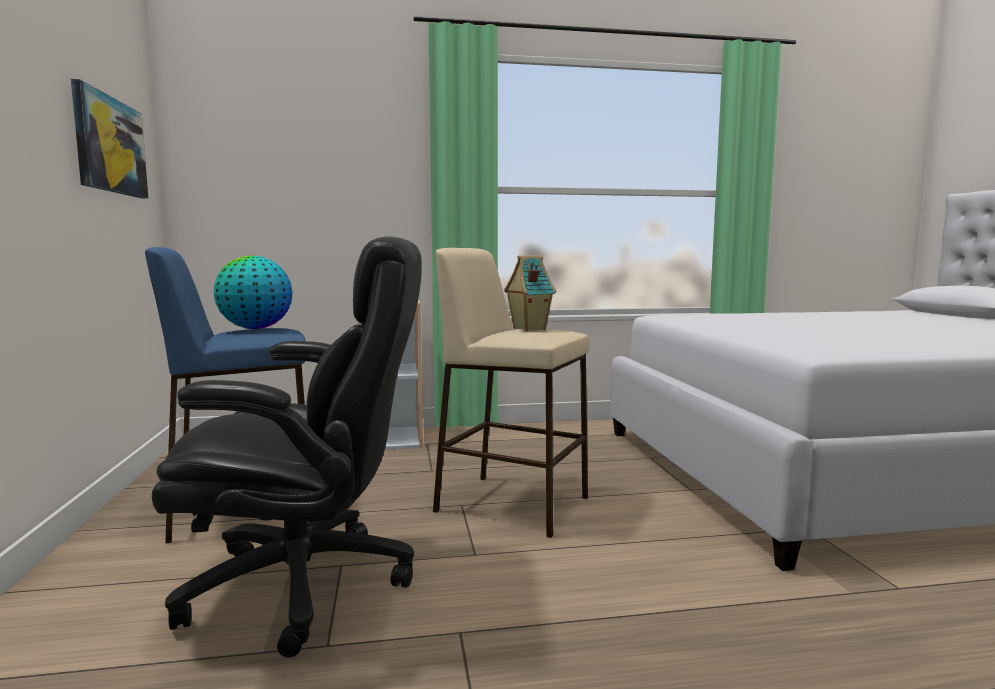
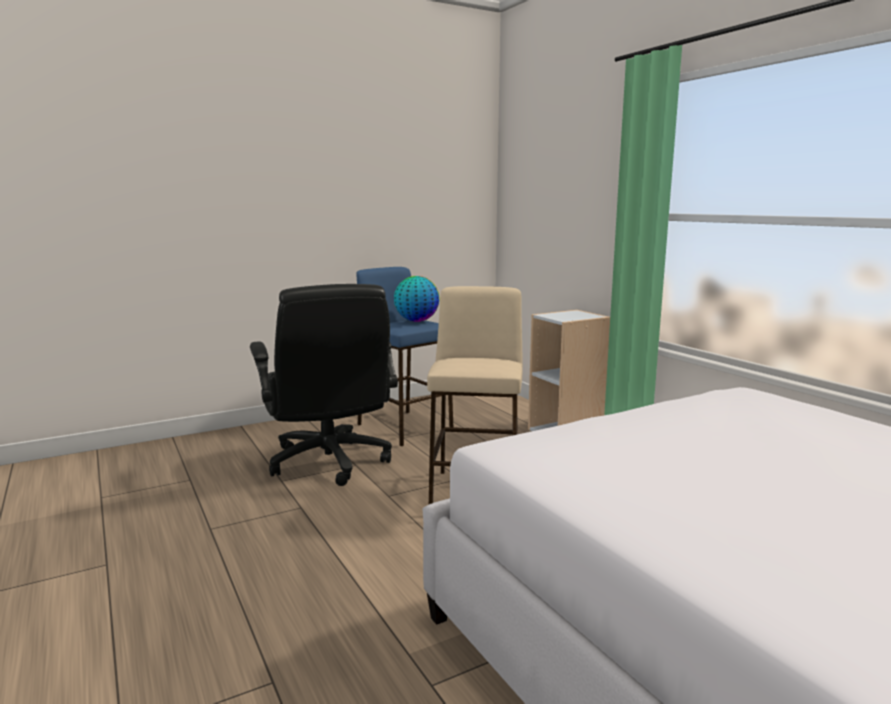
camera: 70 degrees right, 5 degrees up
(110, 145) = (428, 199): picture -> none
(528, 329) = (482, 360): toy house -> none

